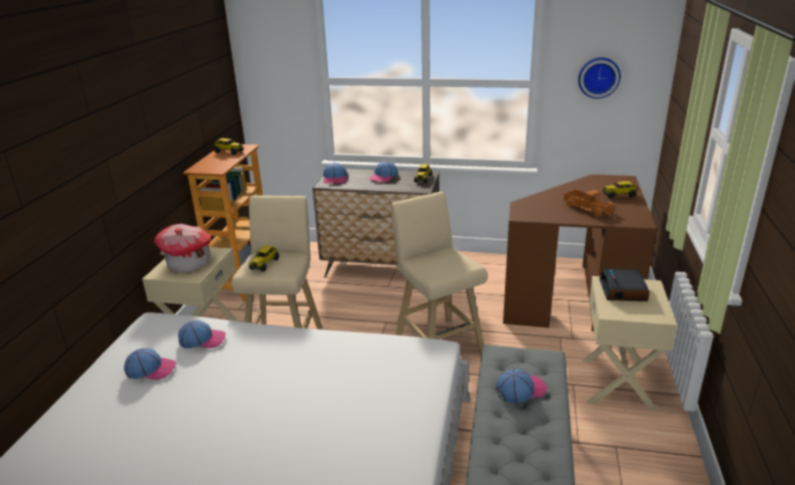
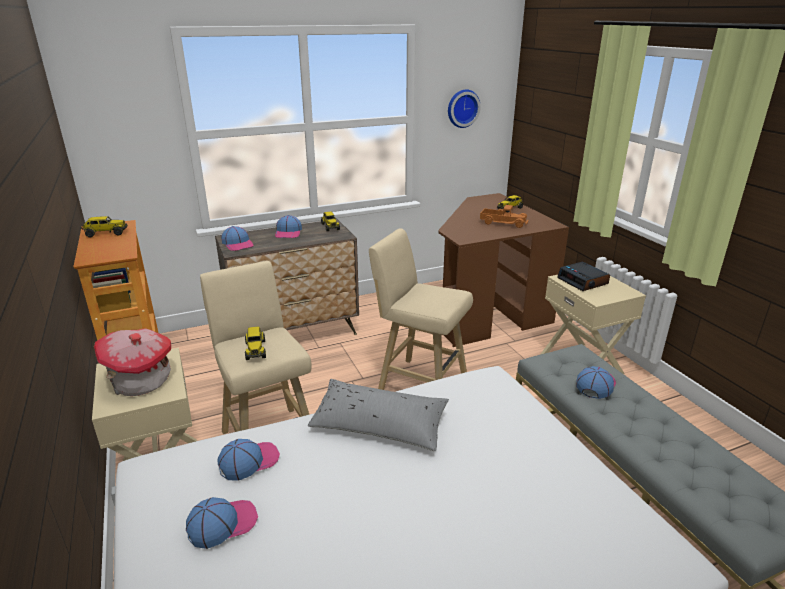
camera: 35 degrees left, 0 degrees up
(307, 350) = (379, 425): none -> grey pillow

